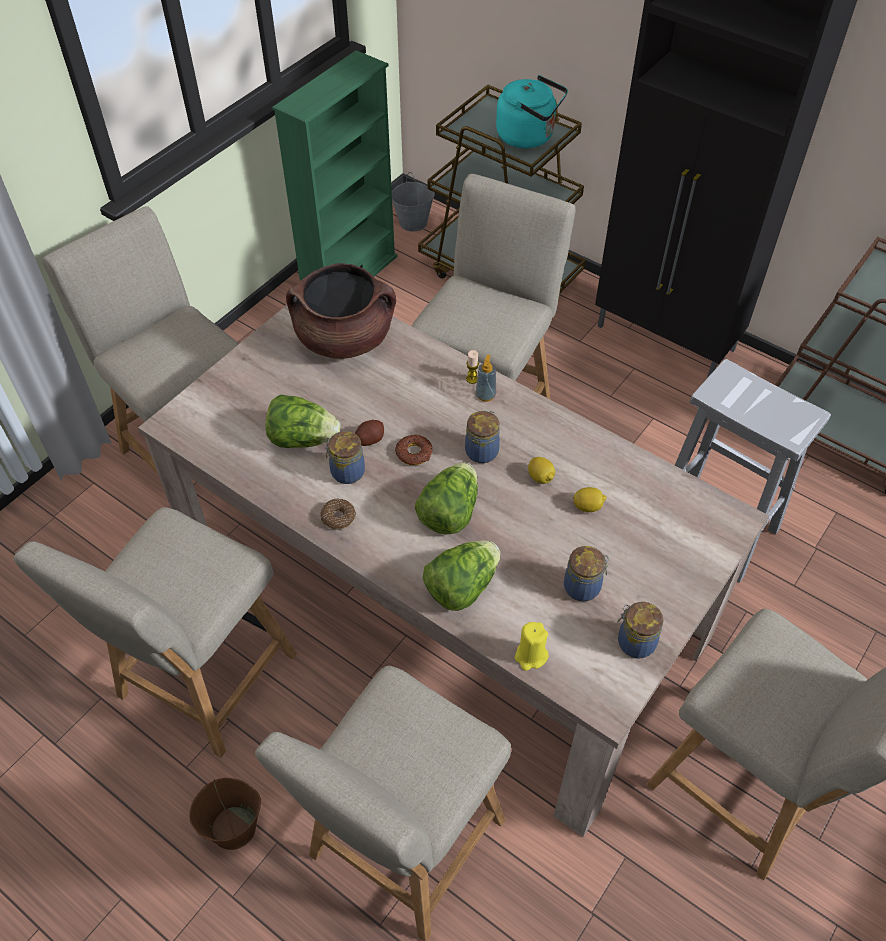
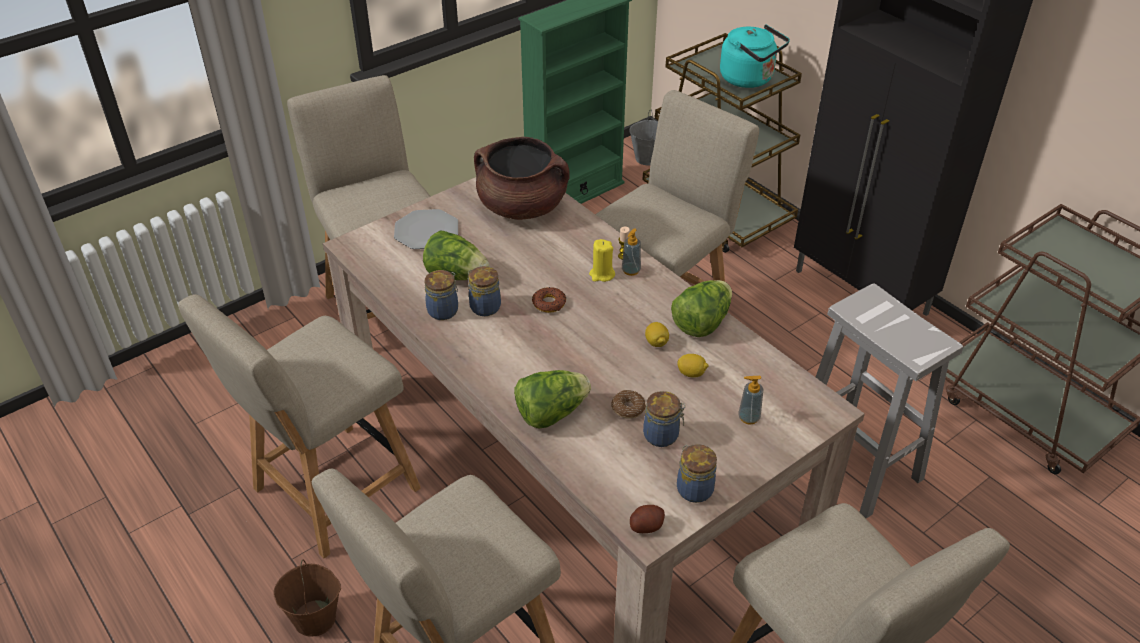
camera: 15 degrees right, 10 degrees down
(250, 389) = (426, 231): none -> plate
(338, 517) = (463, 340): donut -> donut (628, 408)
(370, 439) = (514, 286): potato -> potato (646, 526)
(449, 512) = (562, 354): lettuce -> lettuce (701, 323)
(482, 450) = (611, 312): jar -> jar (444, 310)
(530, 656) = (592, 479): yellow candle -> yellow candle (602, 274)
(661, 546) = (748, 417): none -> soap dispenser

